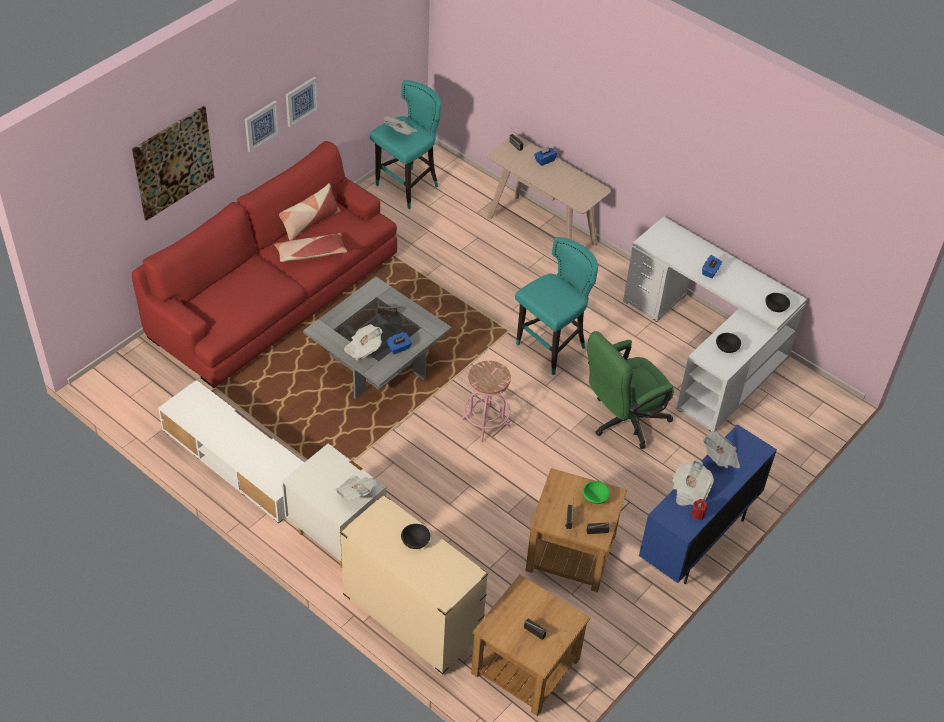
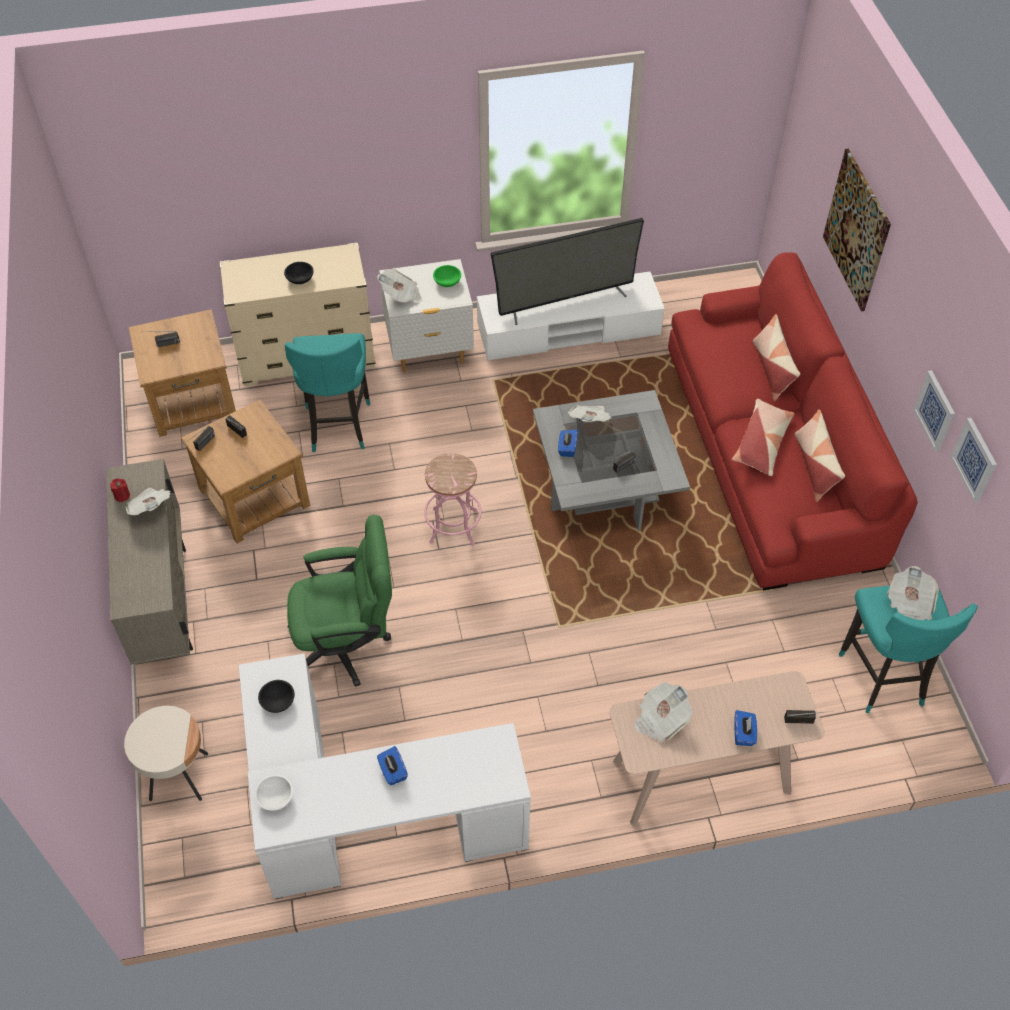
camera: 130 degrees right, 5 degrees up
(235, 274) = (772, 369): none -> pillow
(236, 441) = (565, 301): none -> television
(261, 125) = (905, 353): picture -> picture (975, 460)
(551, 349) = (500, 649): turquoise stool -> turquoise stool (337, 426)
(595, 497) = (238, 464): green bowl -> green bowl (448, 282)
(623, 422) = (348, 644): green office chair -> green office chair turned 75 degrees clockwise
(697, 540) = (164, 602): blue cabinet -> beige cabinet
(720, 458) = (154, 561): newspaper -> newspaper (660, 719)
(776, 307) = (275, 797): black bowl -> white bowl
(782, 444) = (179, 777): none -> beige side table

